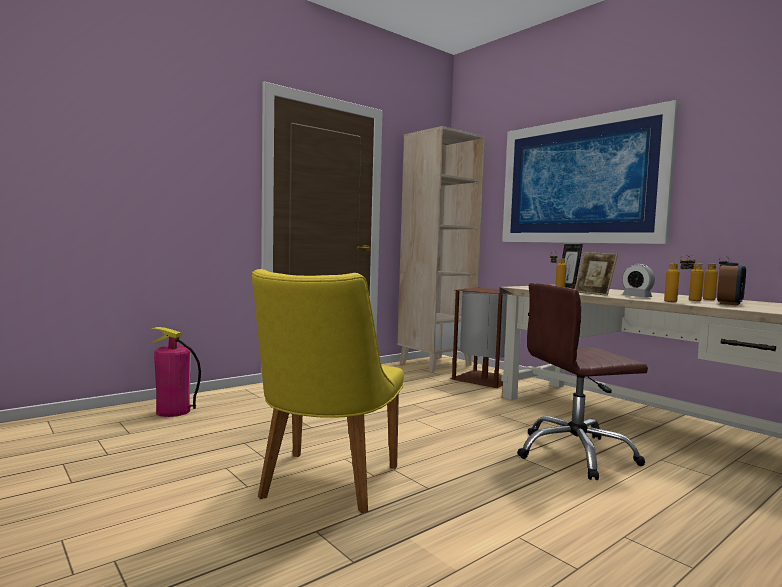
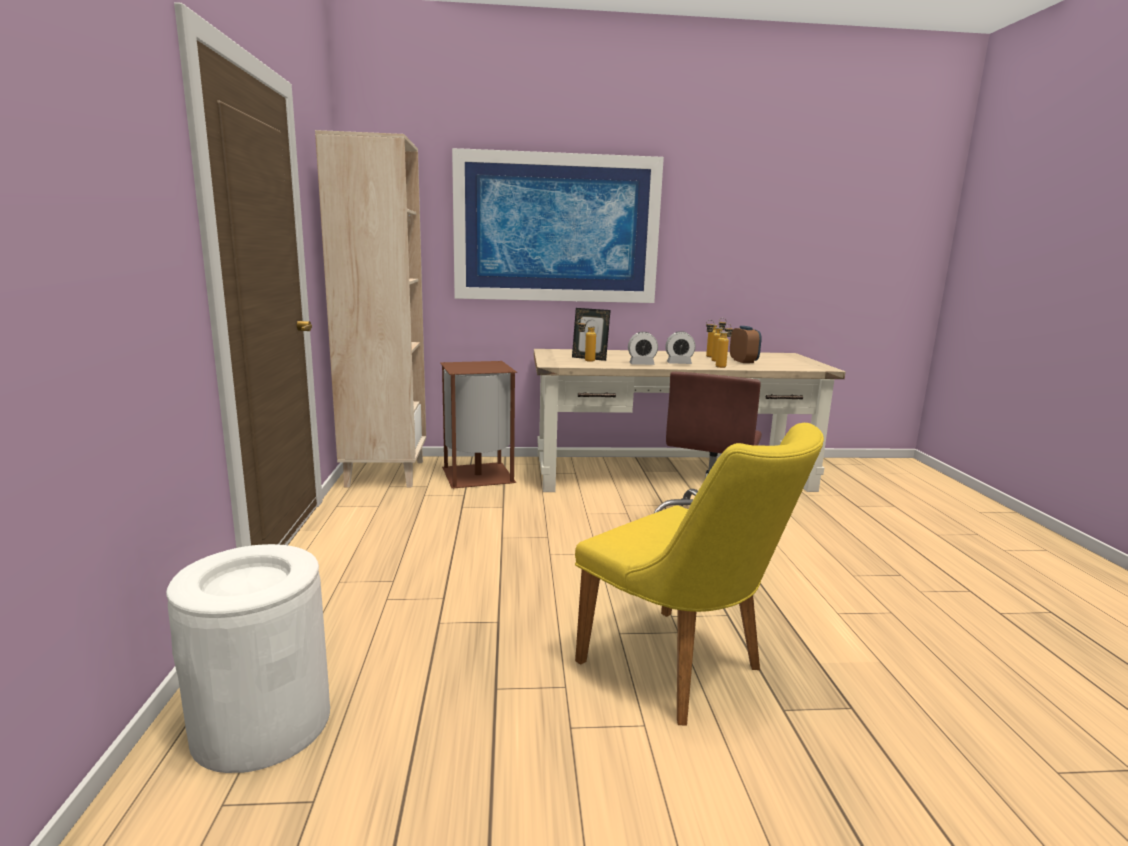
camera: 55 degrees left, 10 degrees up
(173, 411) = (262, 724): fire extinguisher -> white trash can
(594, 293) = (641, 364): picture frame -> alarm clock

